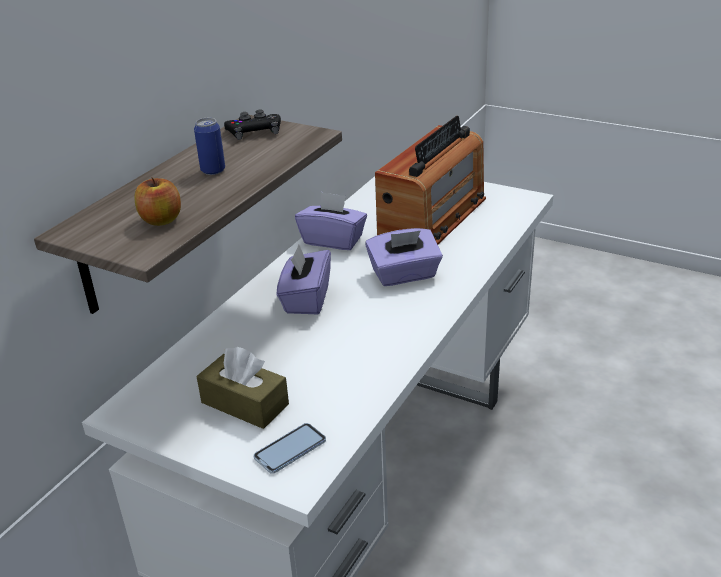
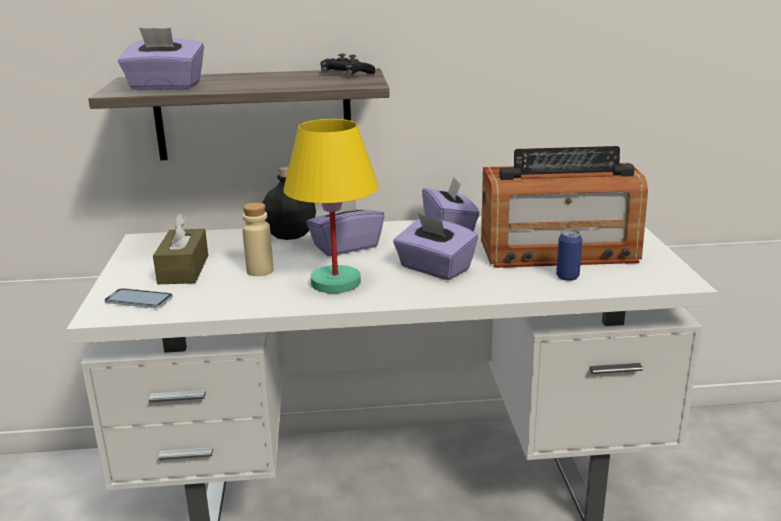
camera: 55 degrees right, 10 degrees down
(161, 220) = (165, 87): apple -> purple tissue box
(213, 170) = (261, 80): can -> can (567, 277)
(236, 318) = (290, 234): none -> black bottle
(305, 359) = (260, 271): none -> beige bottle
(379, 327) = (337, 283): none -> yellow table lamp

